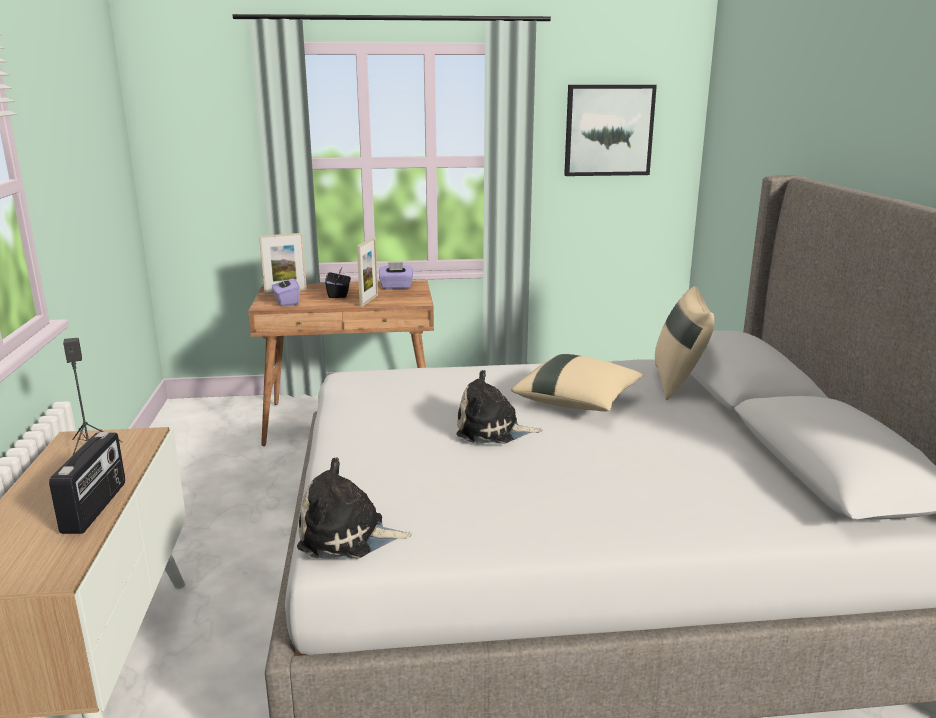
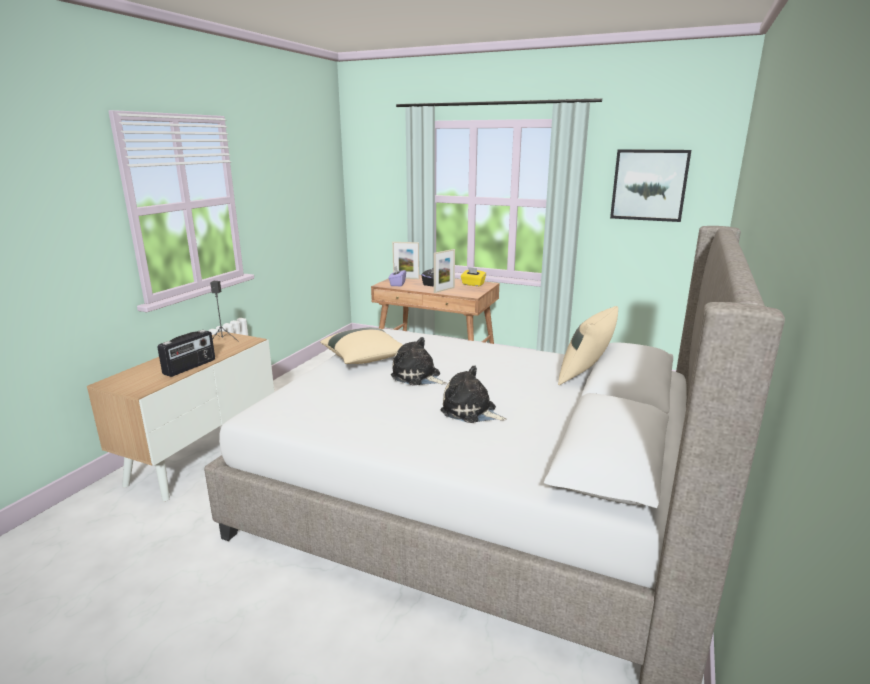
camera: 30 degrees right, 0 degrees up
(347, 536) = (268, 409): plush toy -> plush toy (471, 411)
(396, 287) = (473, 284): purple tissue box -> yellow tissue box
(578, 402) = (494, 373): beige pillow -> beige pillow (365, 359)

